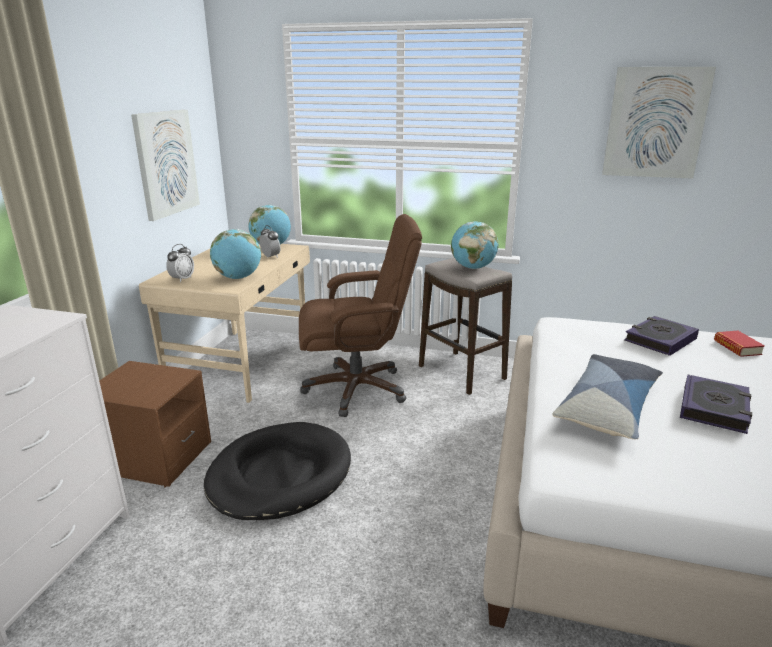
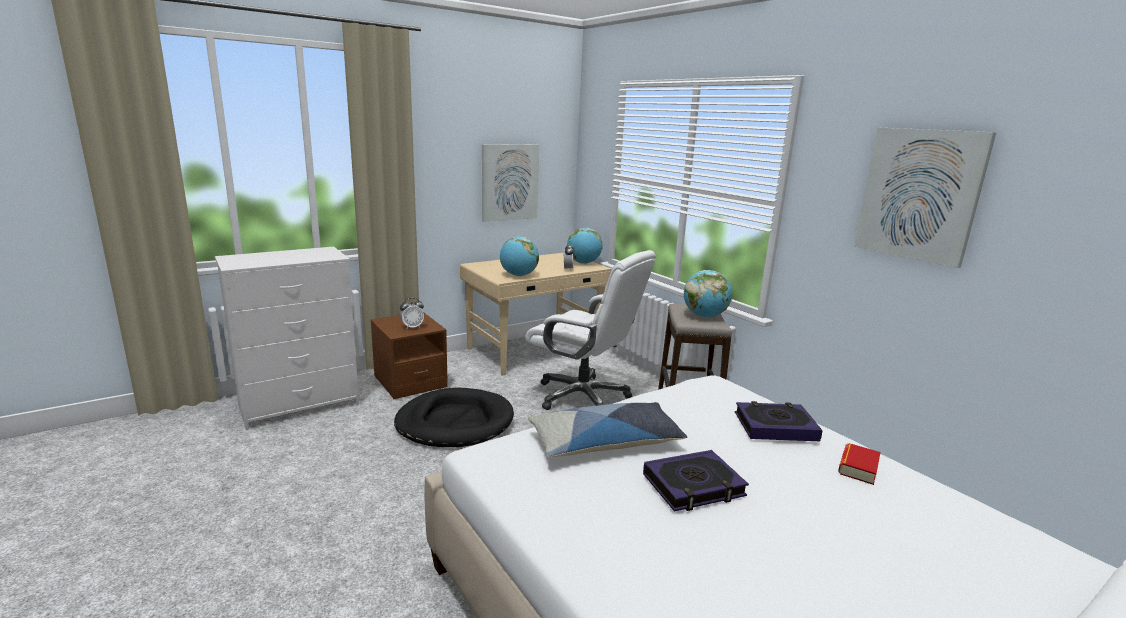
camera: 40 degrees right, 5 degrees down
(182, 279) = (487, 267): alarm clock -> alarm clock (412, 327)
(357, 389) = (583, 397): brown office chair -> white office chair

